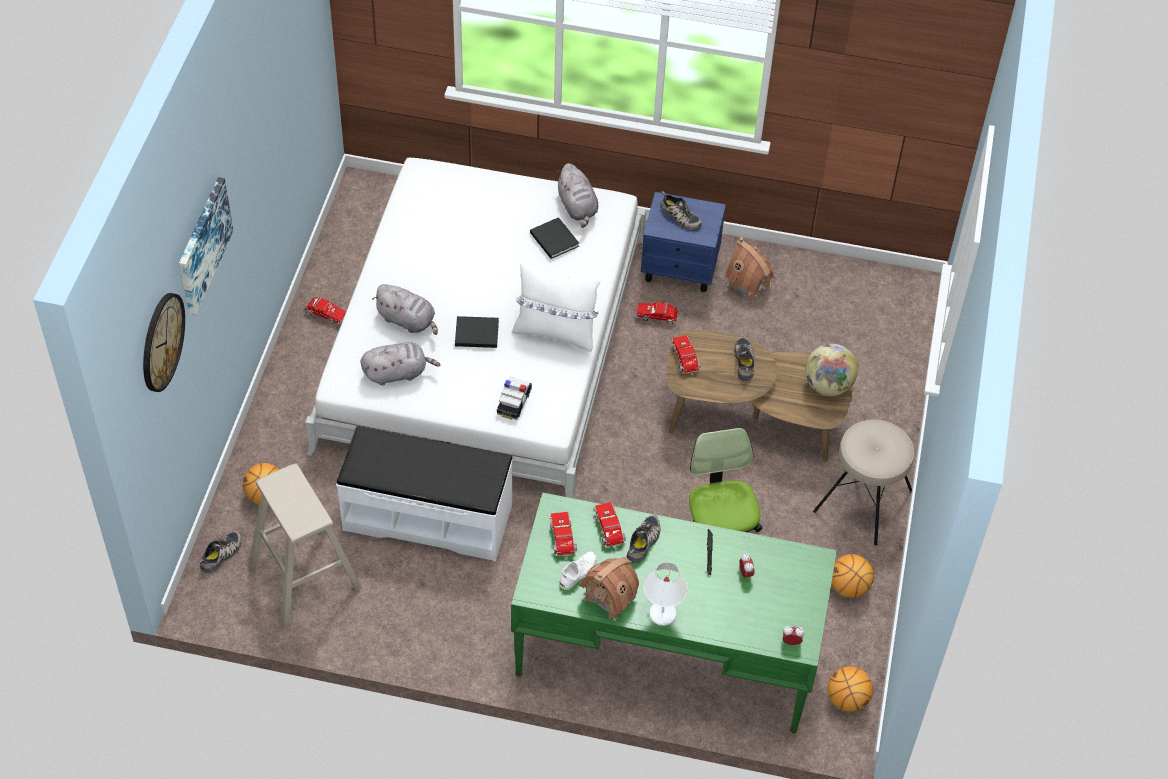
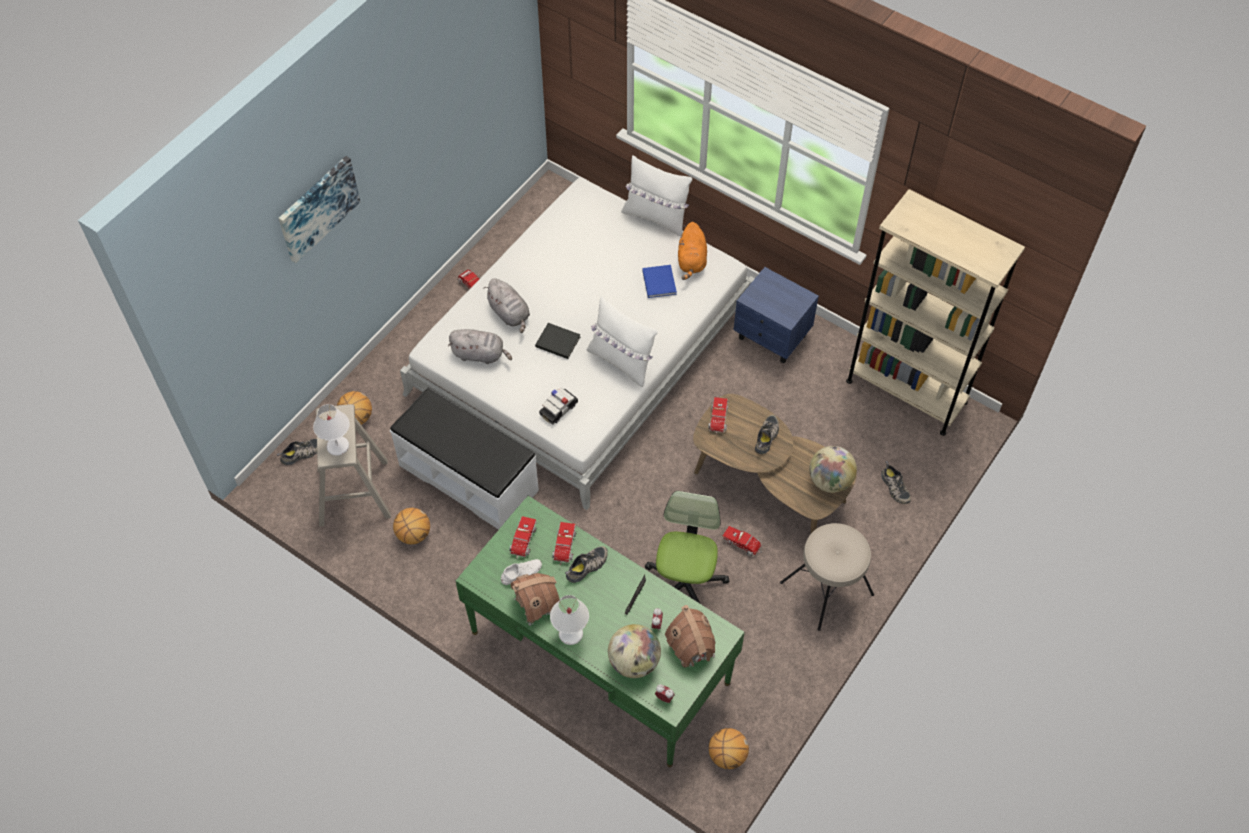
camera: 25 degrees right, 5 degrees up
(161, 342) = (247, 278): wall clock -> none
(303, 512) = (337, 446): none -> white table lamp
(515, 174) = (656, 217): none -> white pillow
(553, 238) = (659, 281): black book -> blue book
(577, 208) = (691, 261): grey plush toy -> orange plush toy
(659, 317) = (734, 372): toy truck -> toy truck (743, 544)
(679, 217) = (773, 294): shoe -> shoe (894, 487)
(742, 618) = (634, 662): none -> globe
(748, 284) = (823, 368): toy house -> toy house (691, 648)
(844, 281) = (906, 391): none -> beige bookcase
(849, 587) = (777, 659): basketball -> basketball (413, 534)

